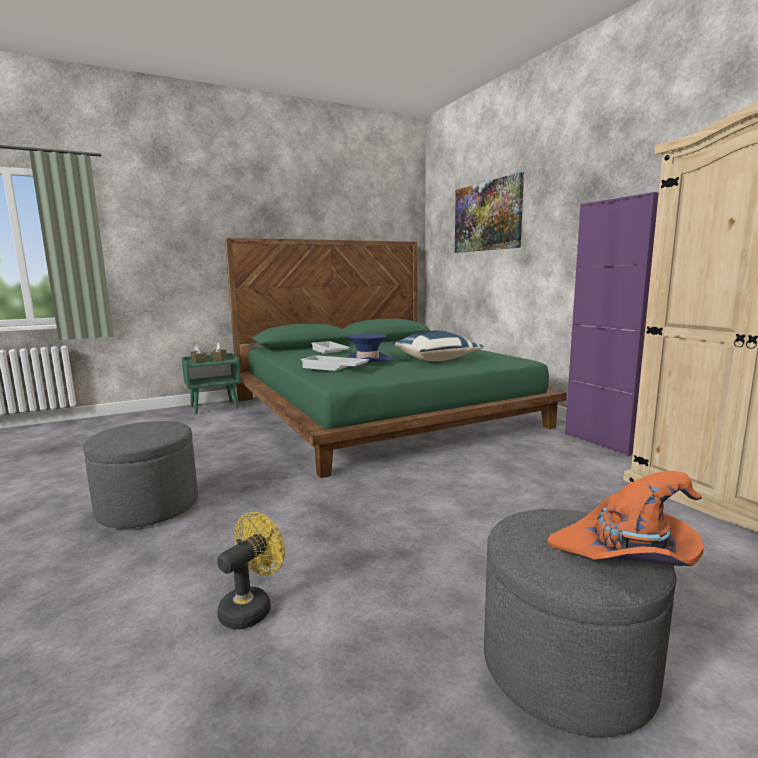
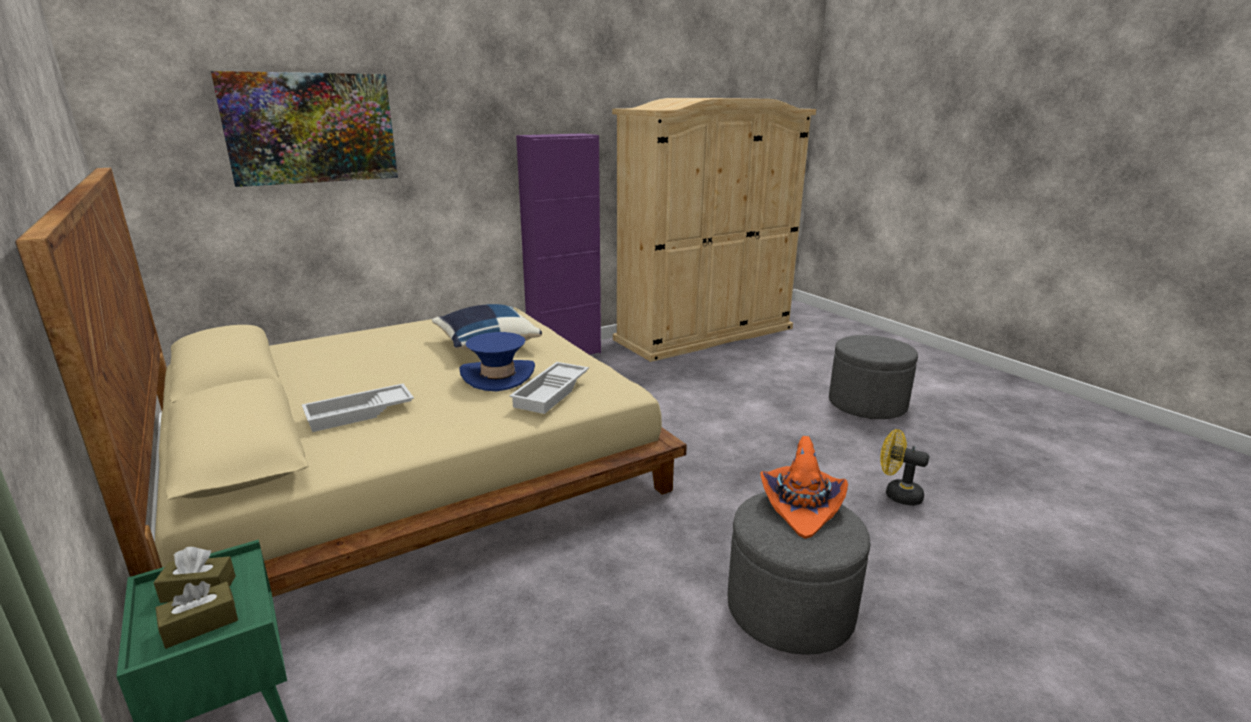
camera: 95 degrees left, 10 degrees up
(381, 412) = (410, 464): green bed -> beige bed
(626, 553) = (878, 338): orange hat -> orange hat (801, 506)

